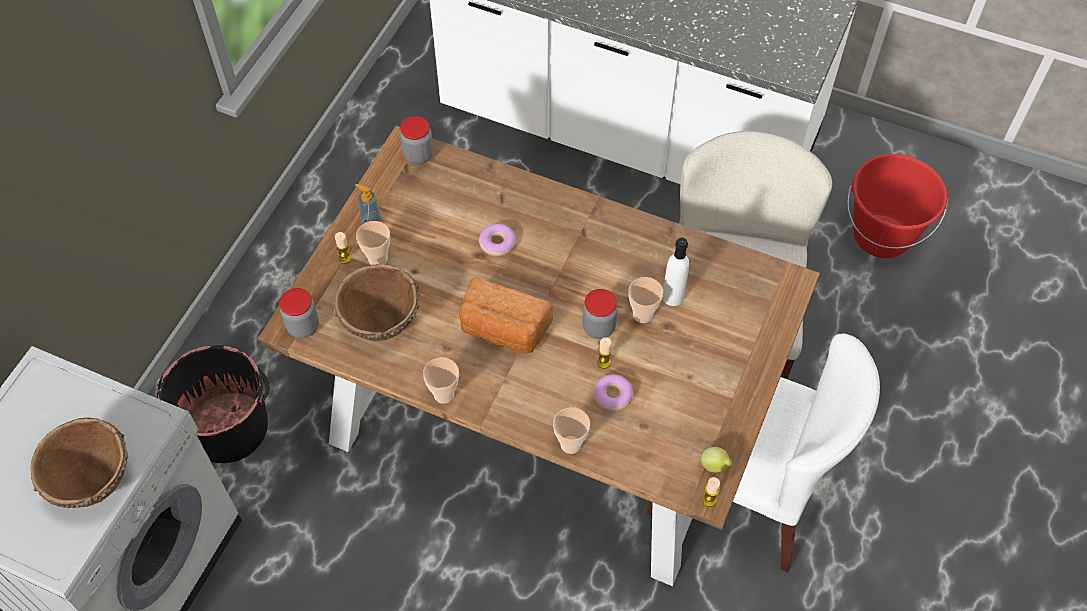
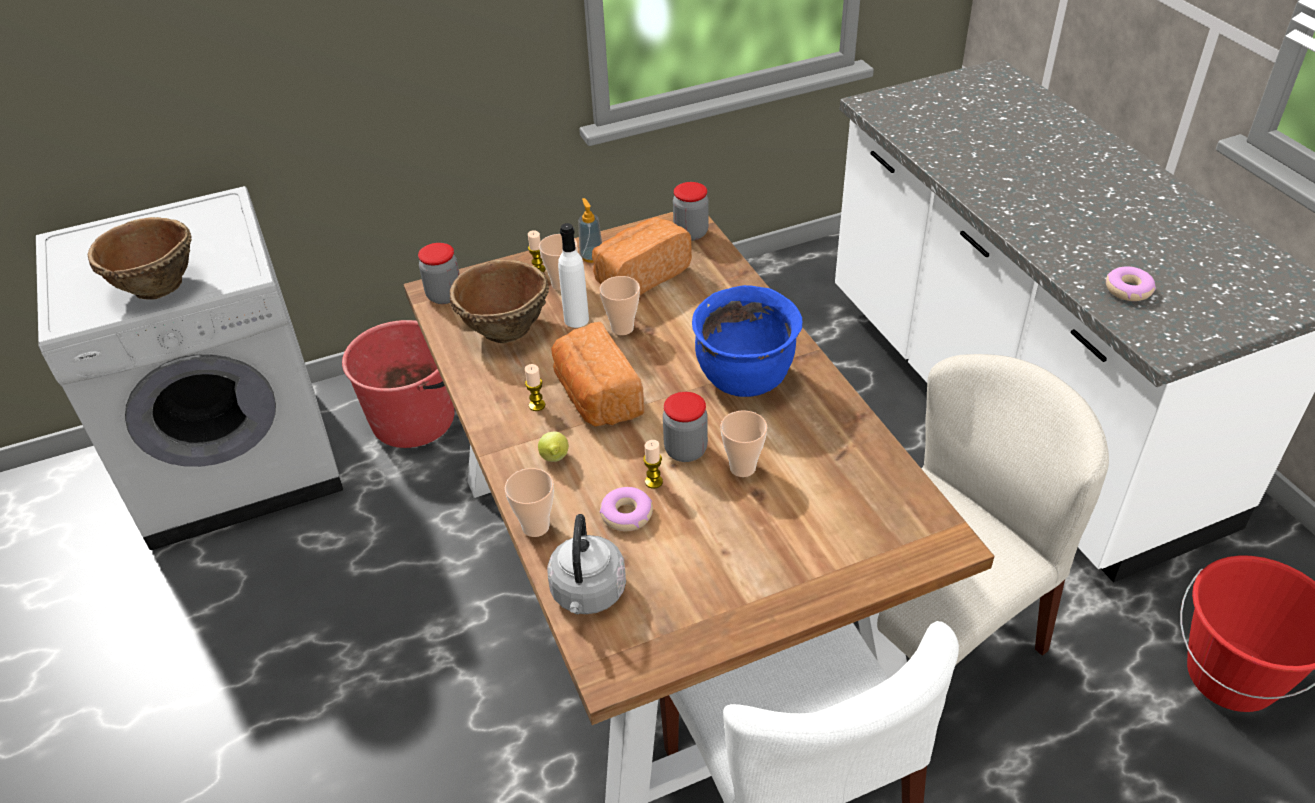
camera: 45 degrees right, 15 degrees down
(228, 426) = (414, 418): black bucket -> red bucket
(424, 216) = (639, 276): none -> bread
(444, 394) = (482, 412): cup -> cup (622, 328)
(497, 243) = (676, 330): donut -> donut (1128, 290)
(579, 250) = (745, 379): none -> blue cooking pot
(647, 461) = (588, 594): none -> grey kettle
(672, 296) = (793, 472): white bottle -> white bottle (576, 319)
(709, 500) = (603, 678): candle -> candle (537, 405)
(714, 466) = (649, 651): lemon -> lemon (555, 460)

